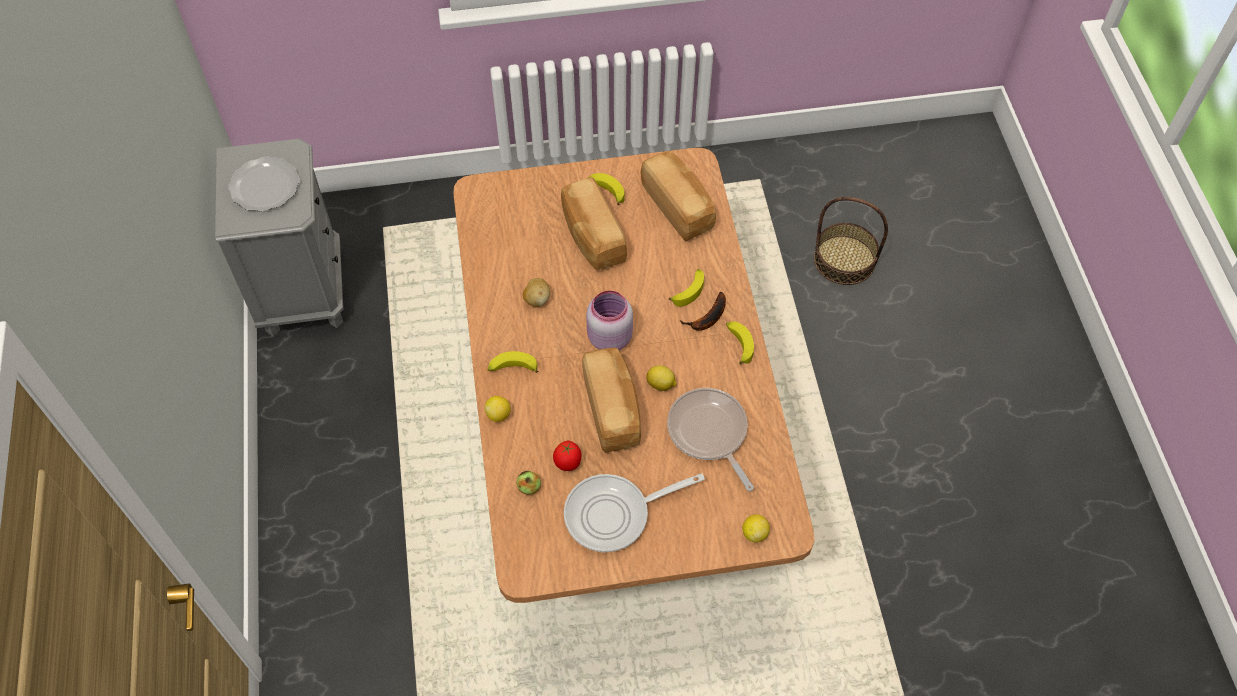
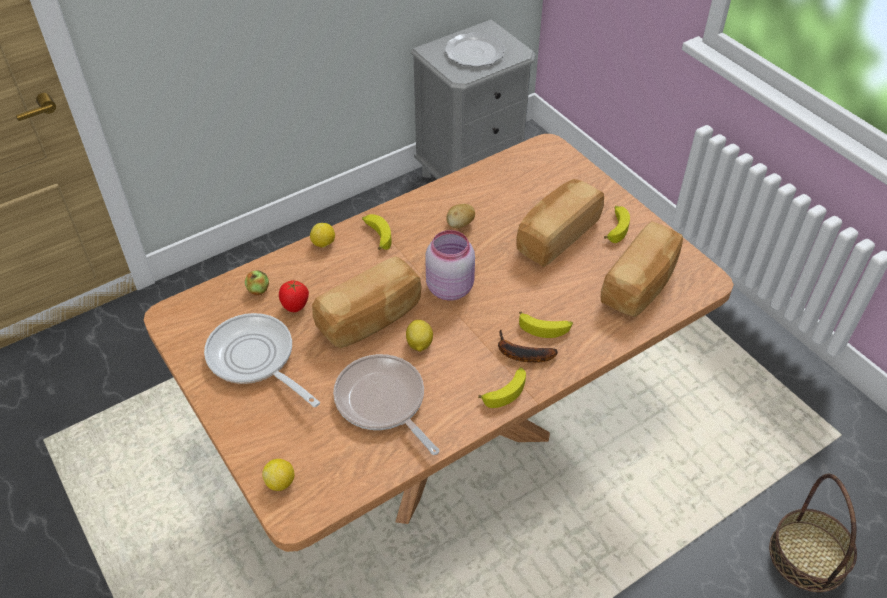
camera: 65 degrees right, 10 degrees down
(709, 433) = (383, 402): frying pan -> frying pan turned 75 degrees counterclockwise

